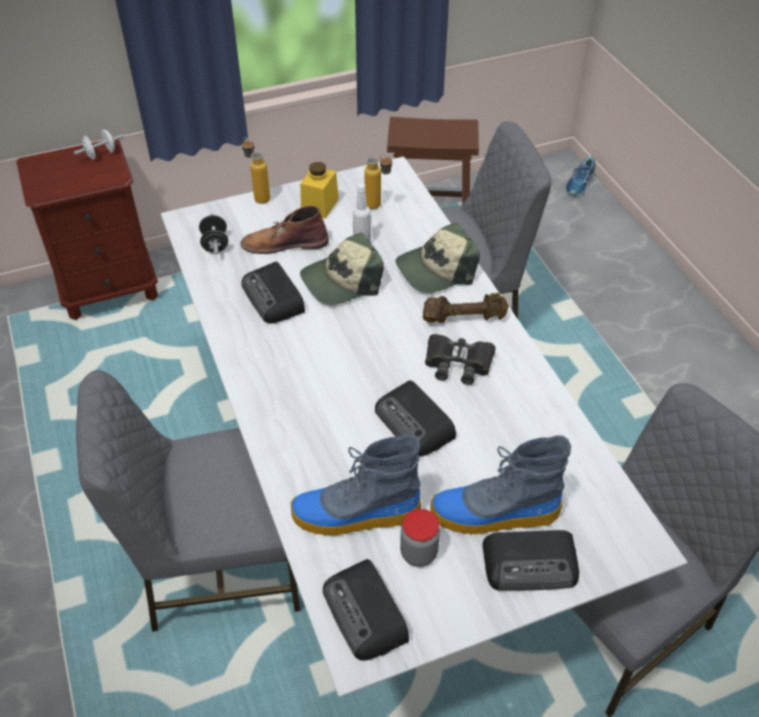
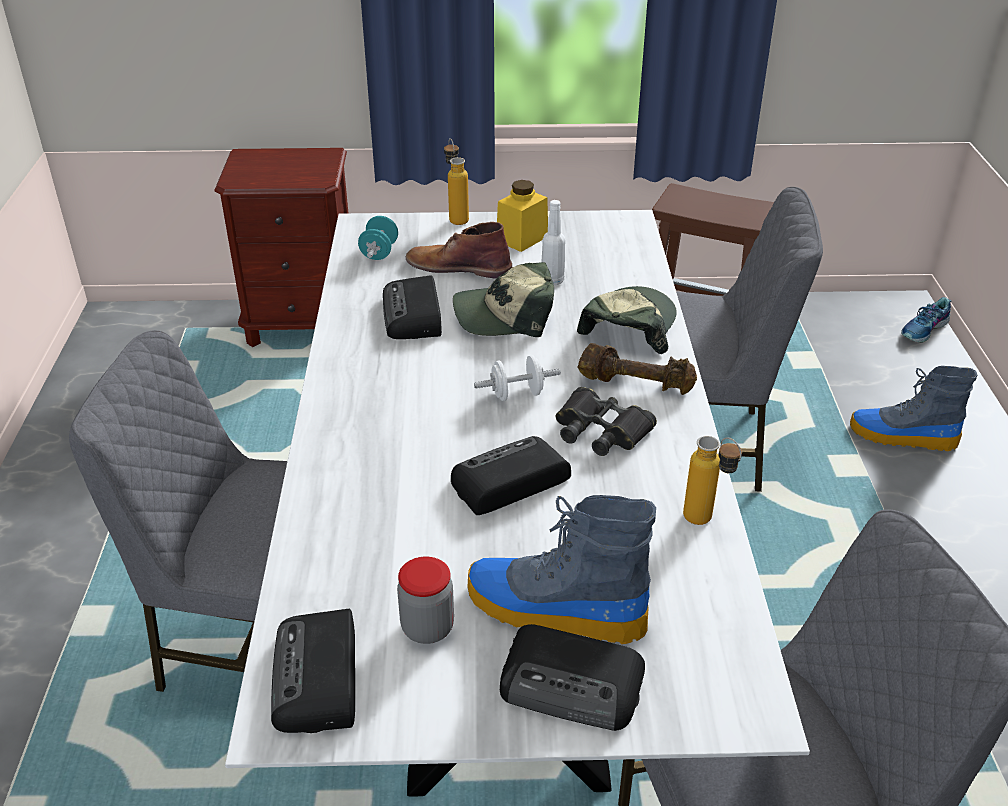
camera: 20 degrees right, 10 degrees down
(101, 154) = (318, 159): white dumbbell -> white dumbbell (517, 394)
(215, 244) = (379, 252): black dumbbell -> turquoise dumbbell
(355, 515) = (372, 562): boot -> boot (901, 437)
(378, 207) = (592, 252): bottle -> bottle (706, 523)
(415, 424) = (508, 482): radio -> radio turned 75 degrees clockwise
(436, 270) = (628, 327): cap -> cap turned 120 degrees clockwise

